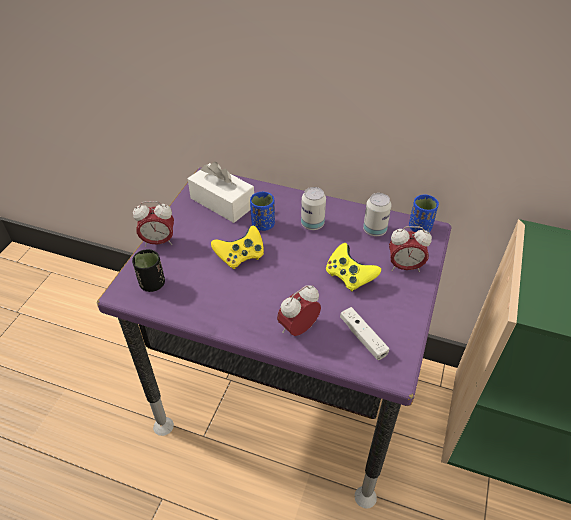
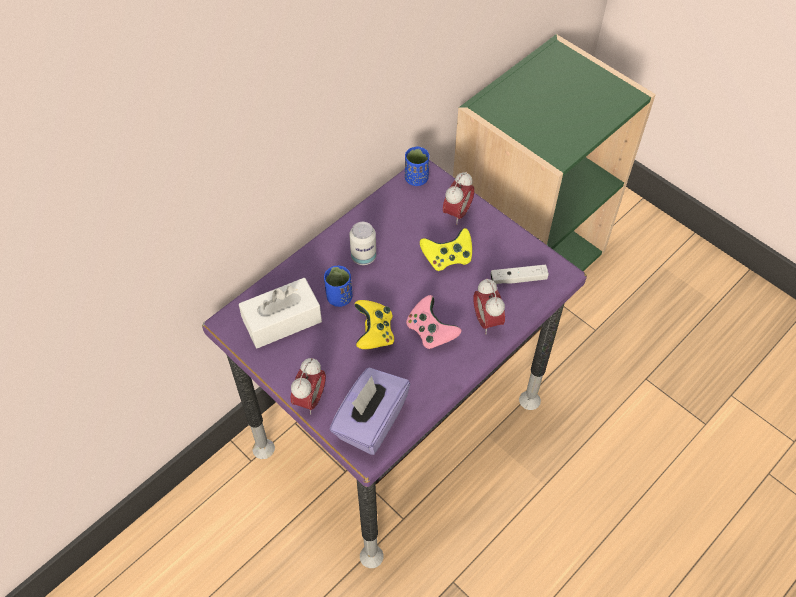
camera: 65 degrees left, 10 degrees up
(152, 284) = (370, 421): black cup -> purple tissue box
(262, 292) = (430, 331): none -> pink game controller
(374, 230) = (400, 213): can -> none

